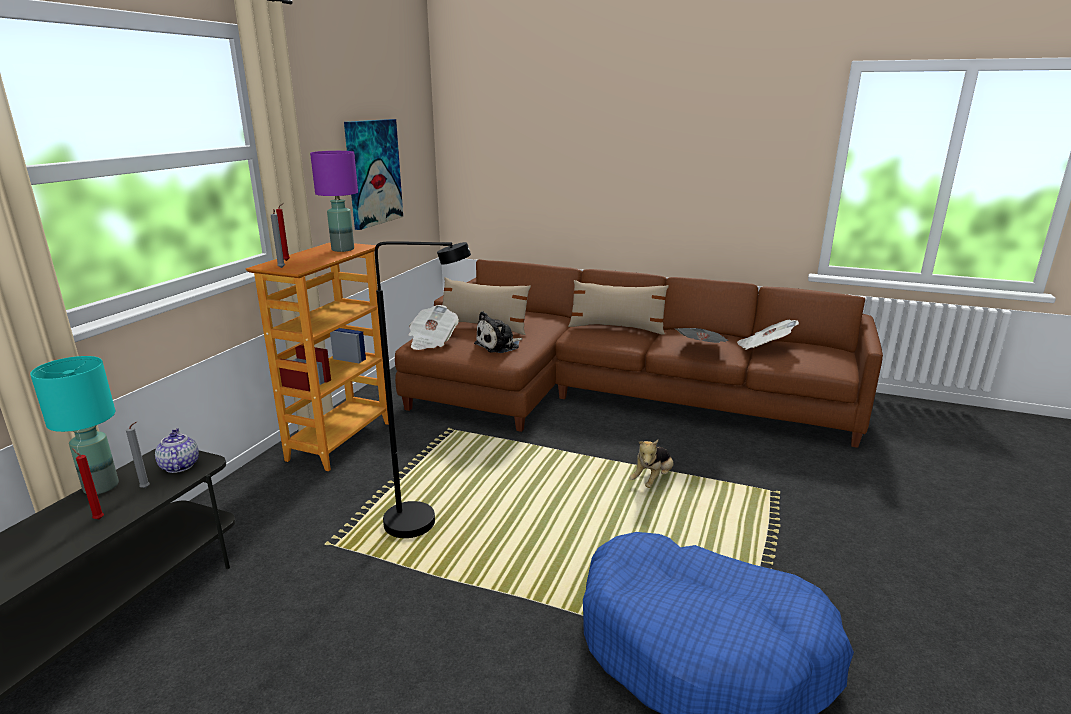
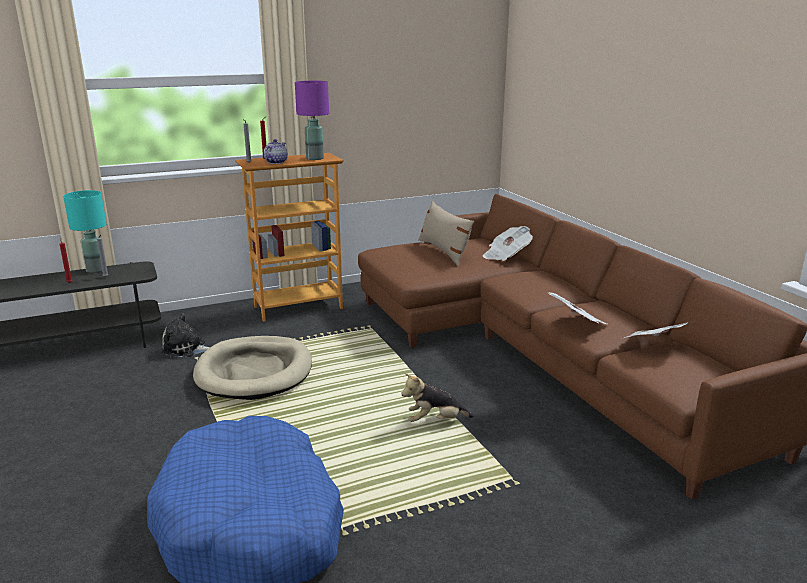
camera: 45 degrees right, 0 degrees up
(179, 466) = (134, 272): teapot -> teapot (276, 162)
(373, 172) = (408, 102): picture -> none
(424, 522) = (254, 372): black floor lamp -> beige dog bed
(432, 341) = (389, 251): newspaper -> newspaper (506, 256)
(499, 346) = (423, 267): plush toy -> plush toy (186, 349)
(616, 328) = (548, 284): beige pillow -> none

